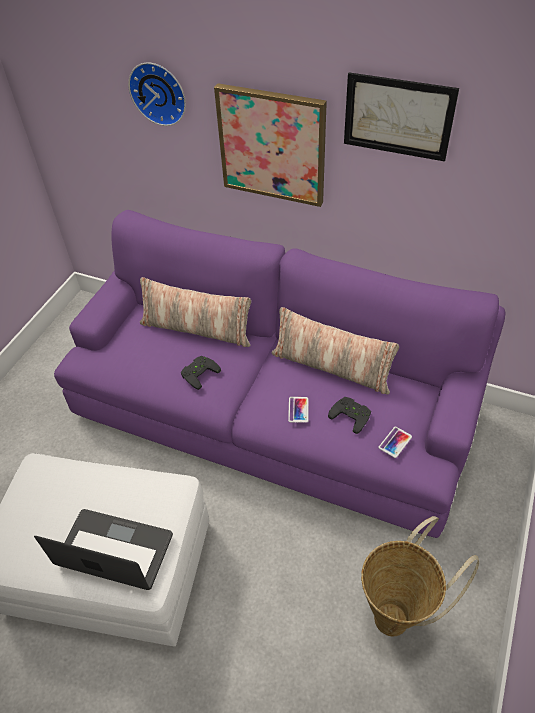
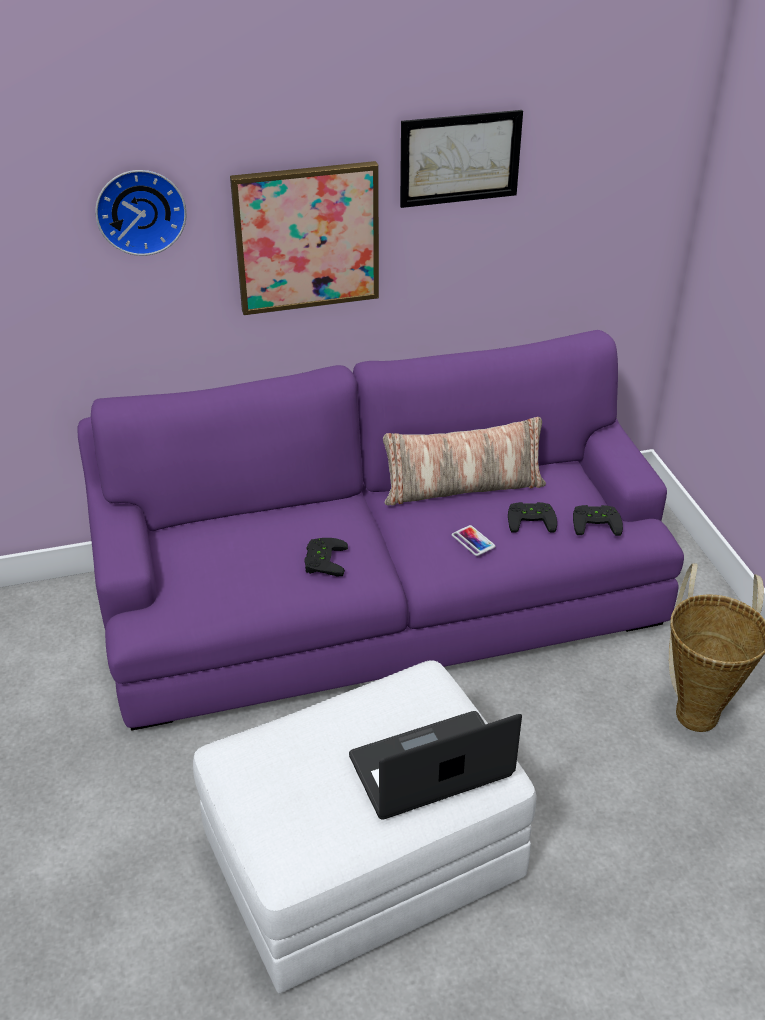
camera: 40 degrees left, 10 degrees down
(197, 329) = (268, 520): pillow -> none
(395, 442) = (595, 522): phone -> black game controller

